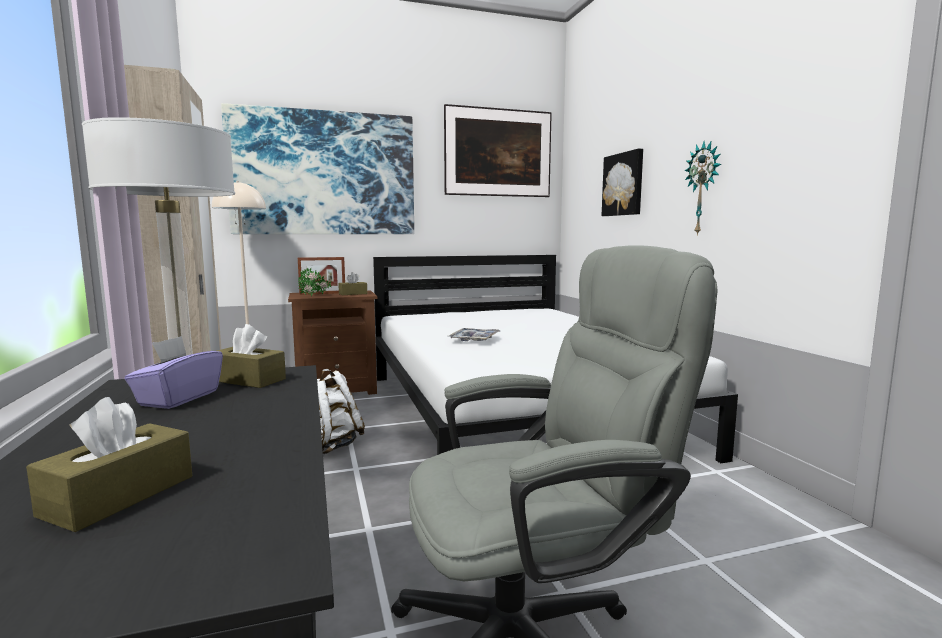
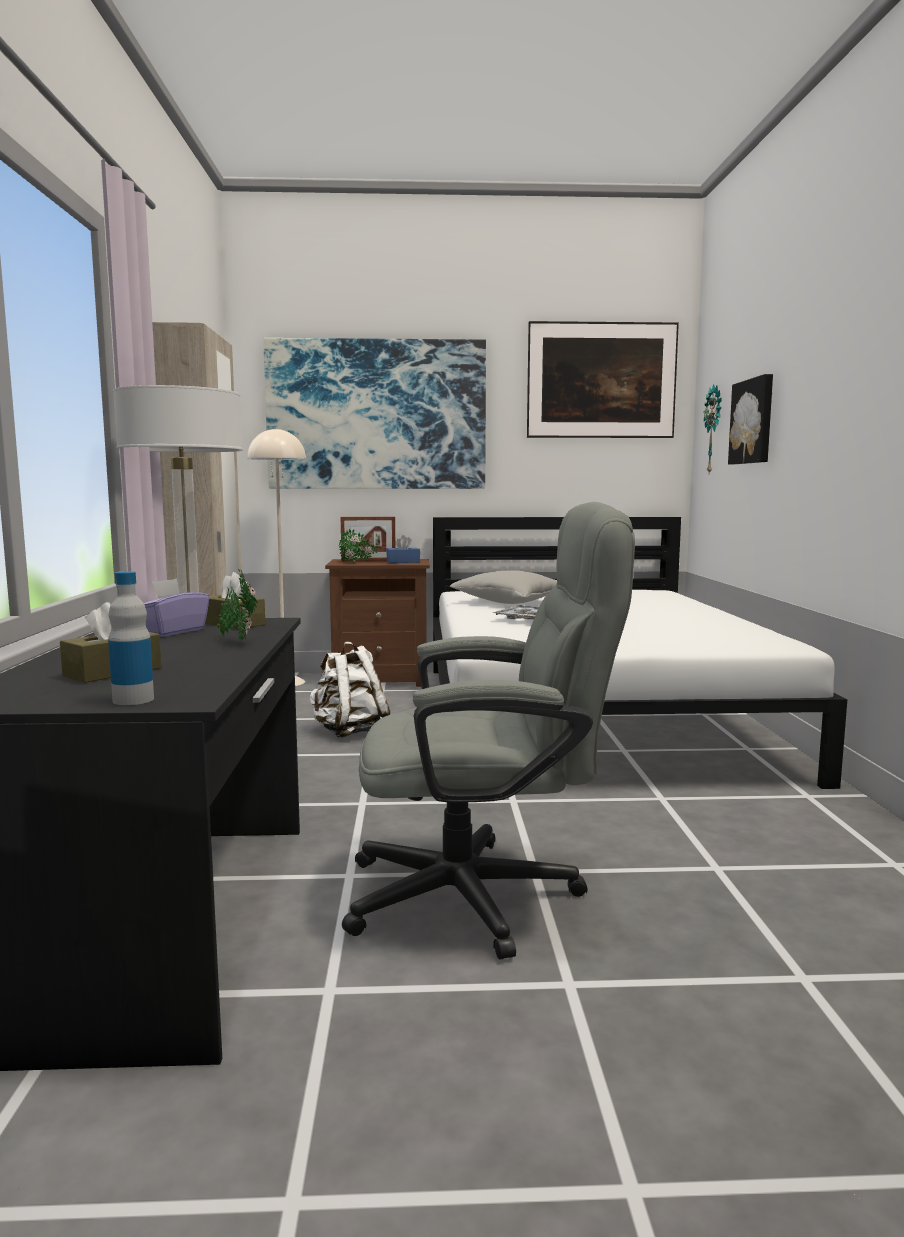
camera: 15 degrees right, 0 degrees up
(175, 577) = (133, 700): none -> bottle
(270, 410) = (237, 641): none -> potted plant
(353, 294) = (403, 562): brown tissue box -> blue tissue box
(445, 324) = (508, 602): none -> grey pillow
(703, 188) = (829, 428): wall clock -> wall clock (715, 430)

